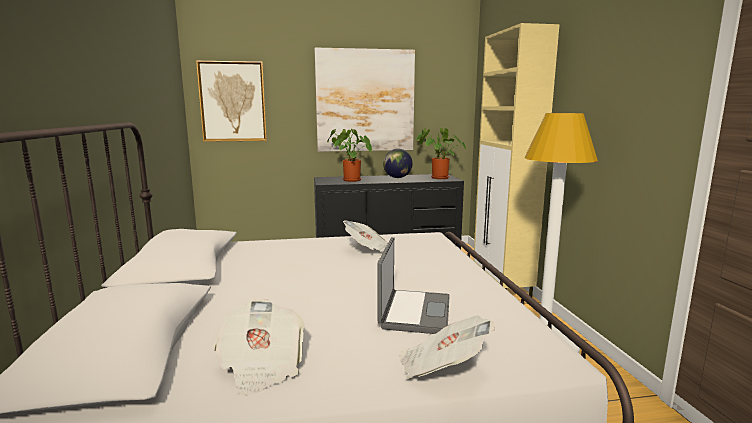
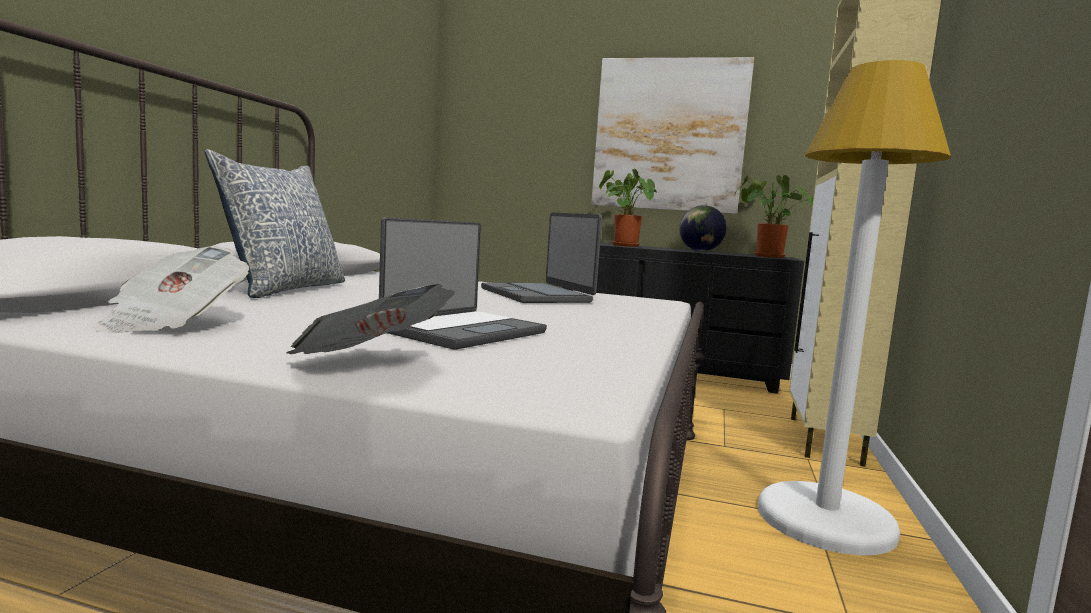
camera: 25 degrees right, 5 degrees down
(223, 292) = (284, 289): none -> pillow
(233, 101) = (491, 132): picture -> none
(368, 250) = (537, 295): newspaper -> laptop

